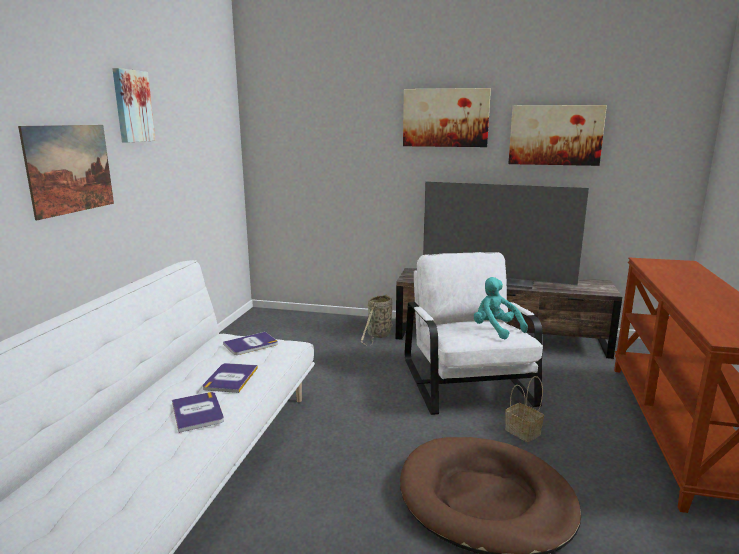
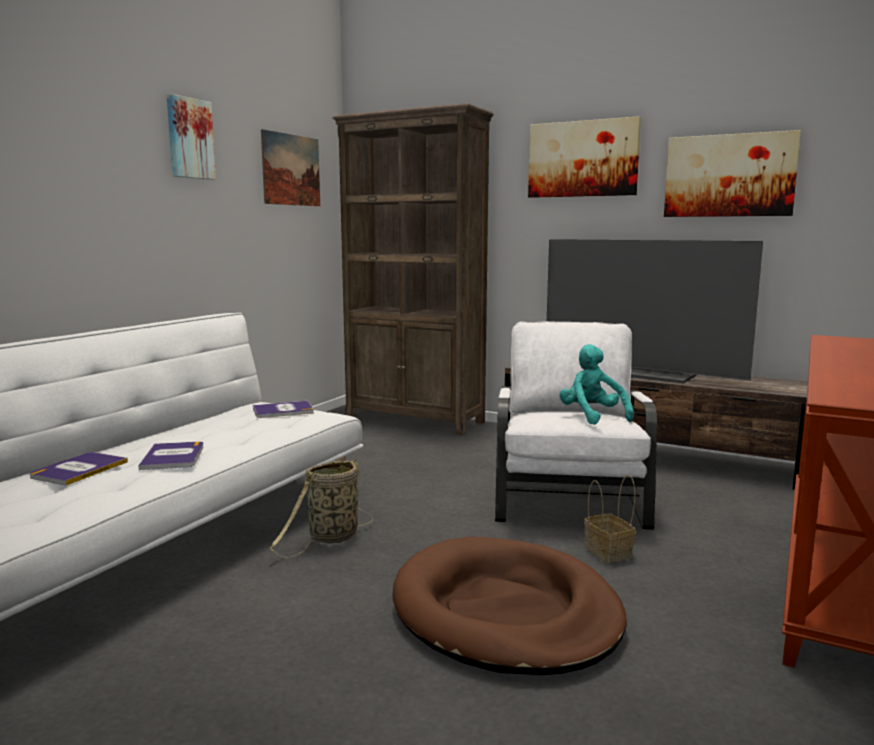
camera: 15 degrees right, 5 degrees down
(70, 169) = (102, 196): picture -> picture (291, 170)
(230, 378) = (233, 435): book -> book (79, 469)
(315, 320) = (415, 420): none -> brown bookcase
(378, 336) = (483, 440): basket -> basket (331, 538)

